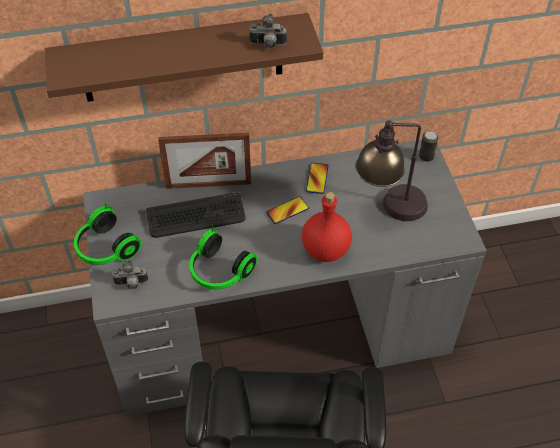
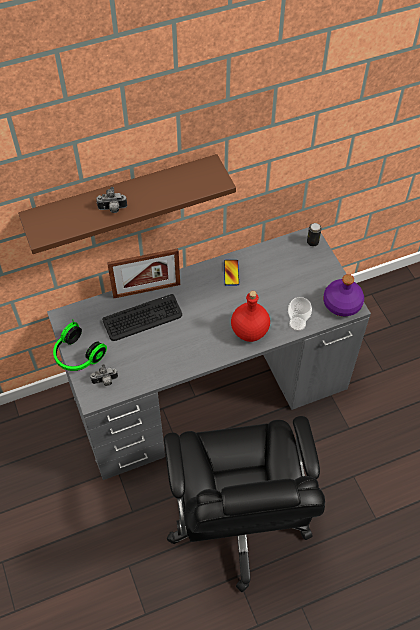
camera: 10 degrees left, 5 degrees up
(219, 272) = (171, 361): headphones -> none
(267, 45) = (192, 187): camera -> camera (112, 209)
(287, 211) = (213, 303): phone -> none
(388, 250) = (297, 324): none -> cup
(389, 209) = (292, 290): table lamp -> none
(450, 233) = (341, 303): none -> purple bottle

